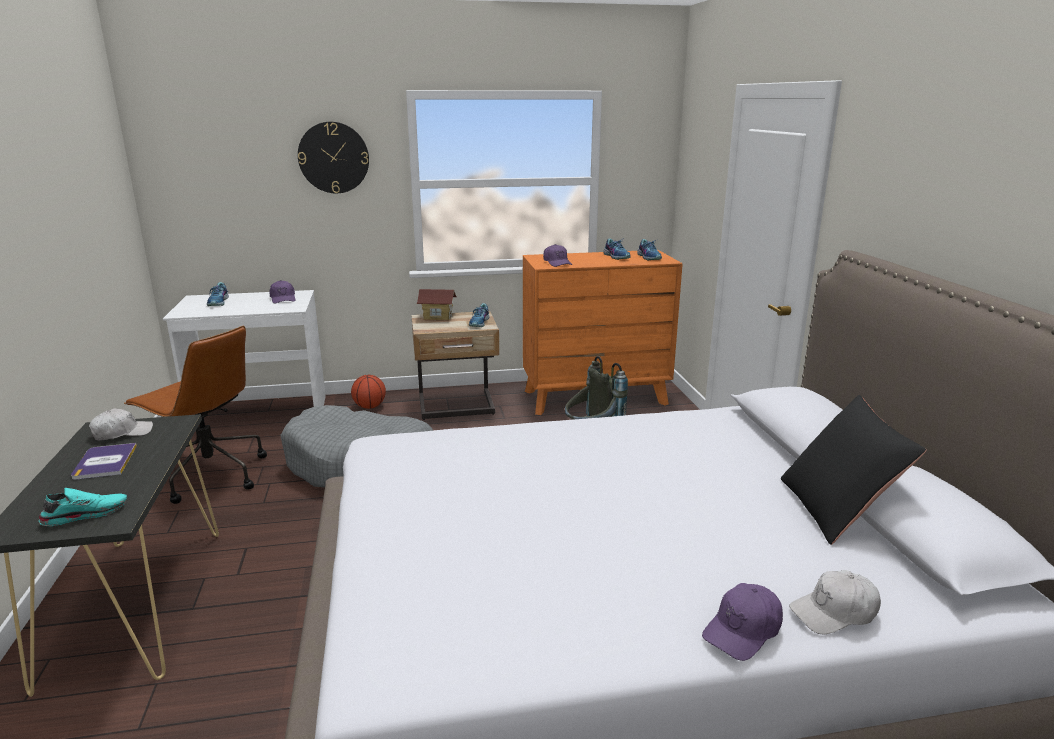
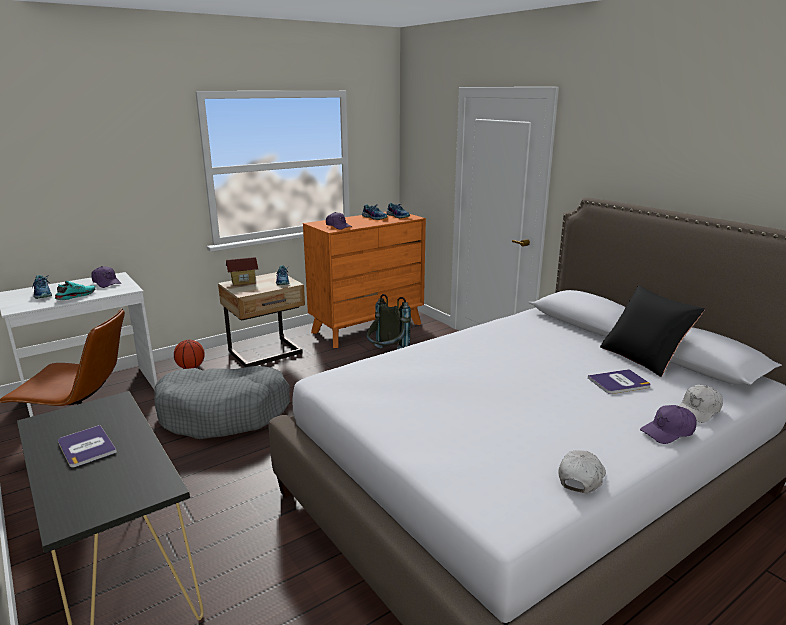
camera: 25 degrees left, 0 degrees up
(85, 514) = (126, 489): turquoise shoe -> turquoise shoe (75, 296)
(122, 433) = (70, 421): white cap -> white cap (581, 477)
(333, 157) = (135, 151): wall clock -> none
(743, 630) = (668, 432): purple cap -> purple cap turned 45 degrees clockwise
(750, 537) = (619, 382): none -> book

